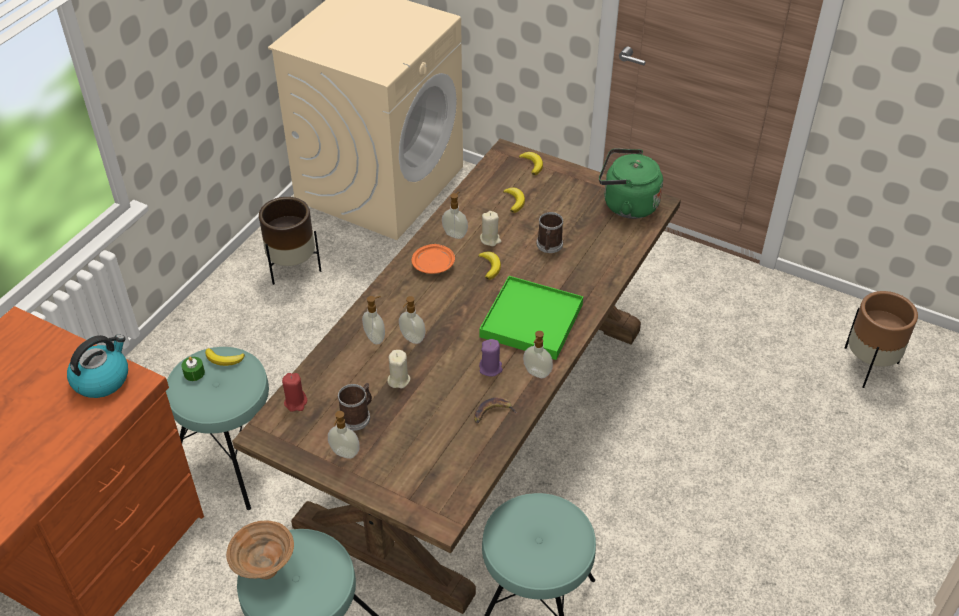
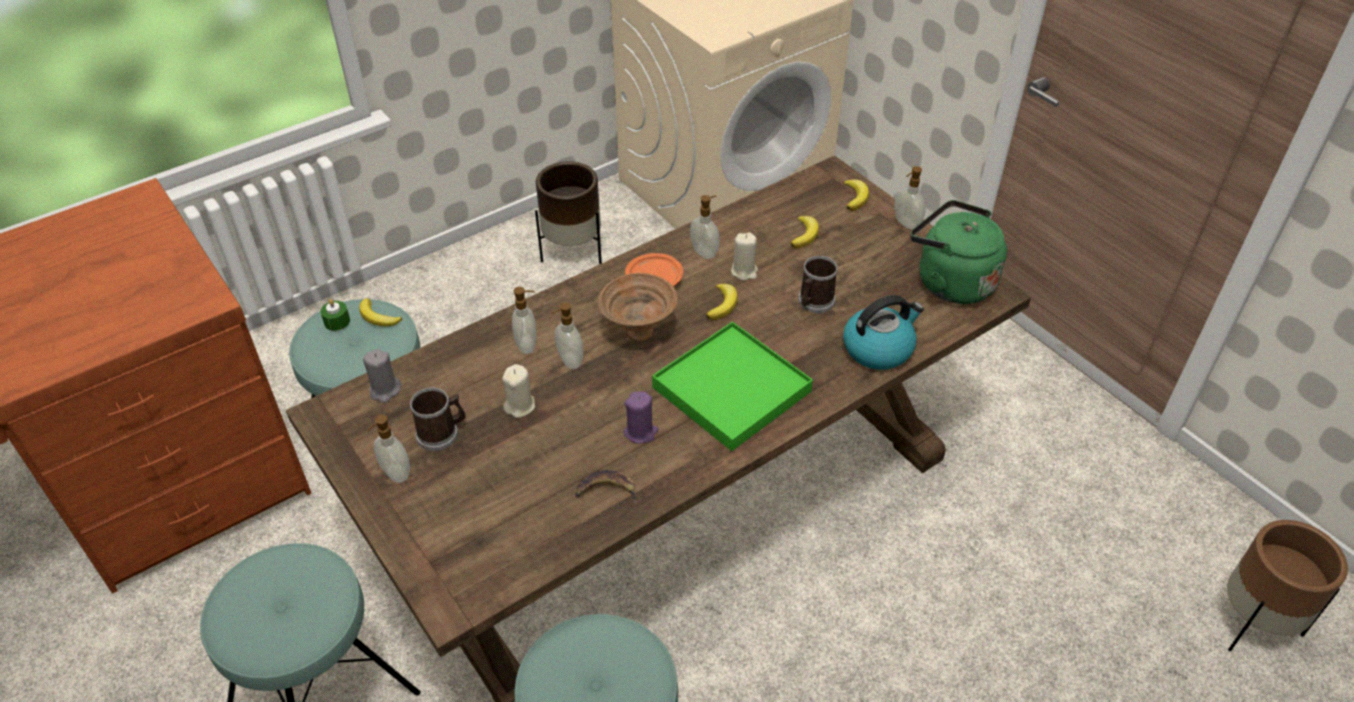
camera: 25 degrees right, 0 degrees up
(102, 379) = (175, 285): kettle -> kettle (878, 348)
(265, 571) = (250, 584): brown bowl -> brown bowl (638, 334)
(296, 402) = (385, 390): red candle -> grey candle
(536, 373) = (695, 460): soap dispenser -> soap dispenser (905, 223)

